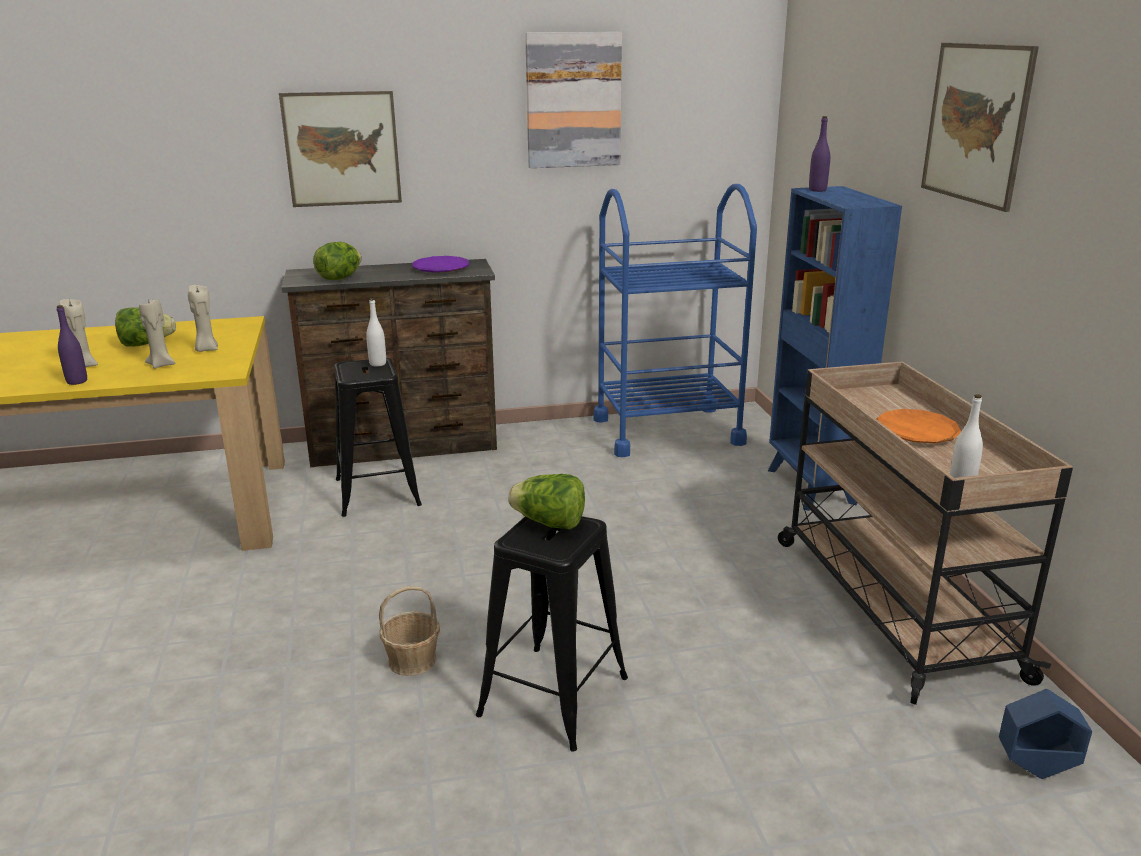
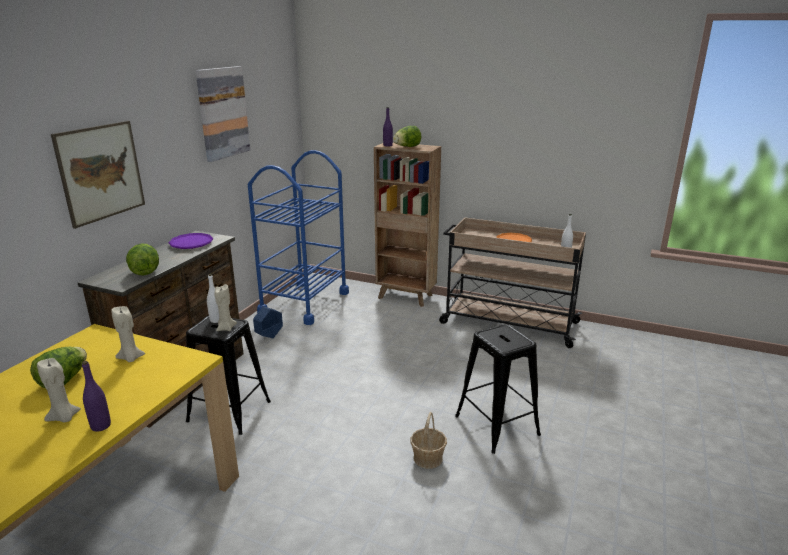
camera: 55 degrees left, 0 degrees up
(161, 365) = (131, 382): beige candle -> beige candle (226, 328)
(549, 523) = (495, 335): lettuce -> lettuce (407, 147)
(811, 487) = (406, 297): blue bookcase -> brown bookcase
(976, 123) = (486, 104): picture -> none
(1035, 767) = (617, 344): blue planter -> blue planter (269, 336)

